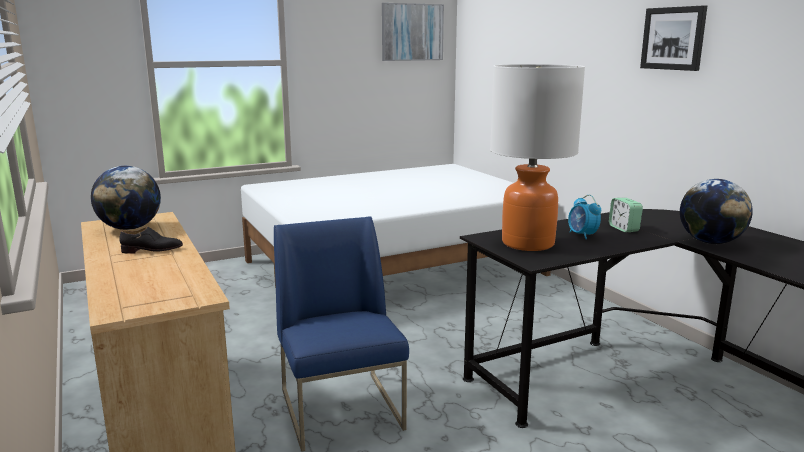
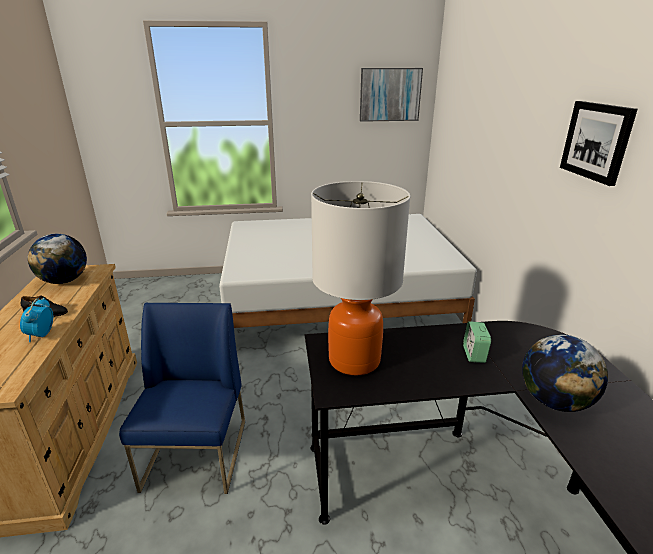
camera: 20 degrees right, 10 degrees up
(582, 235) = (420, 357): alarm clock -> alarm clock (41, 335)

